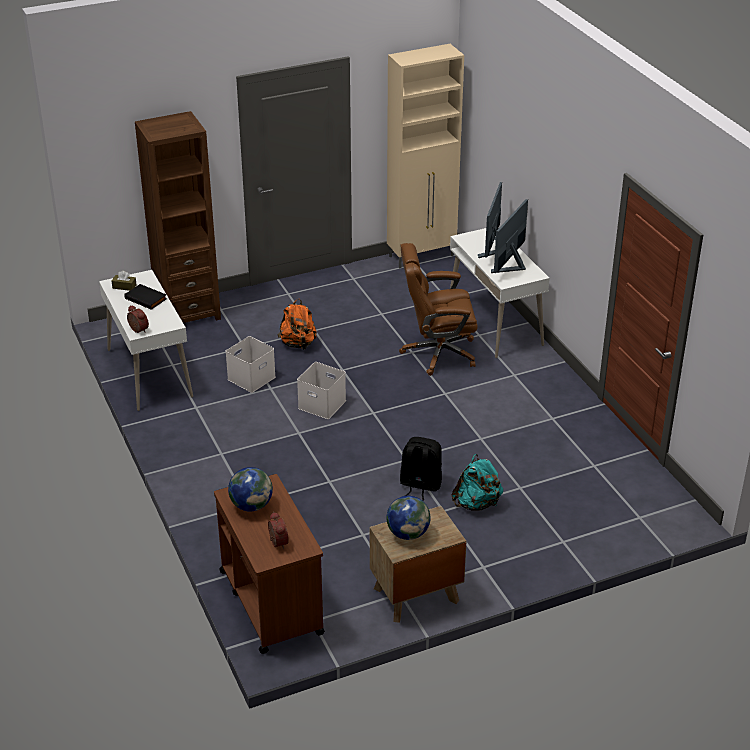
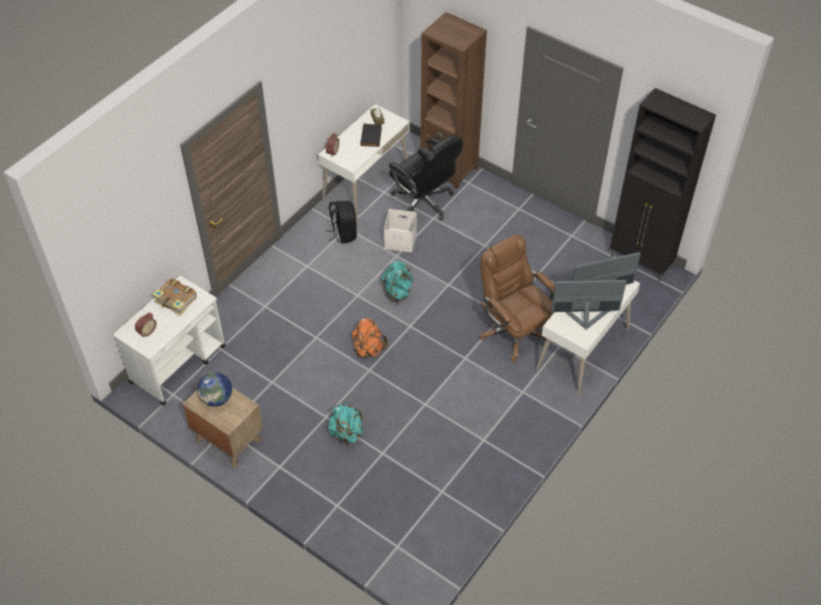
camera: 60 degrees right, 15 degrees up
(216, 345) = (423, 202): none -> black office chair
(251, 505) = (176, 300): globe -> book
(270, 601) = (179, 364): brown cart -> white cart
(298, 344) = (460, 245): orange backpack -> orange backpack (368, 349)
(321, 404) = (398, 292): white storage box -> turquoise backpack
(420, 485) = (345, 391): black backpack -> black backpack (343, 233)
(422, 256) = (641, 262): beige cabinet -> black cabinet

